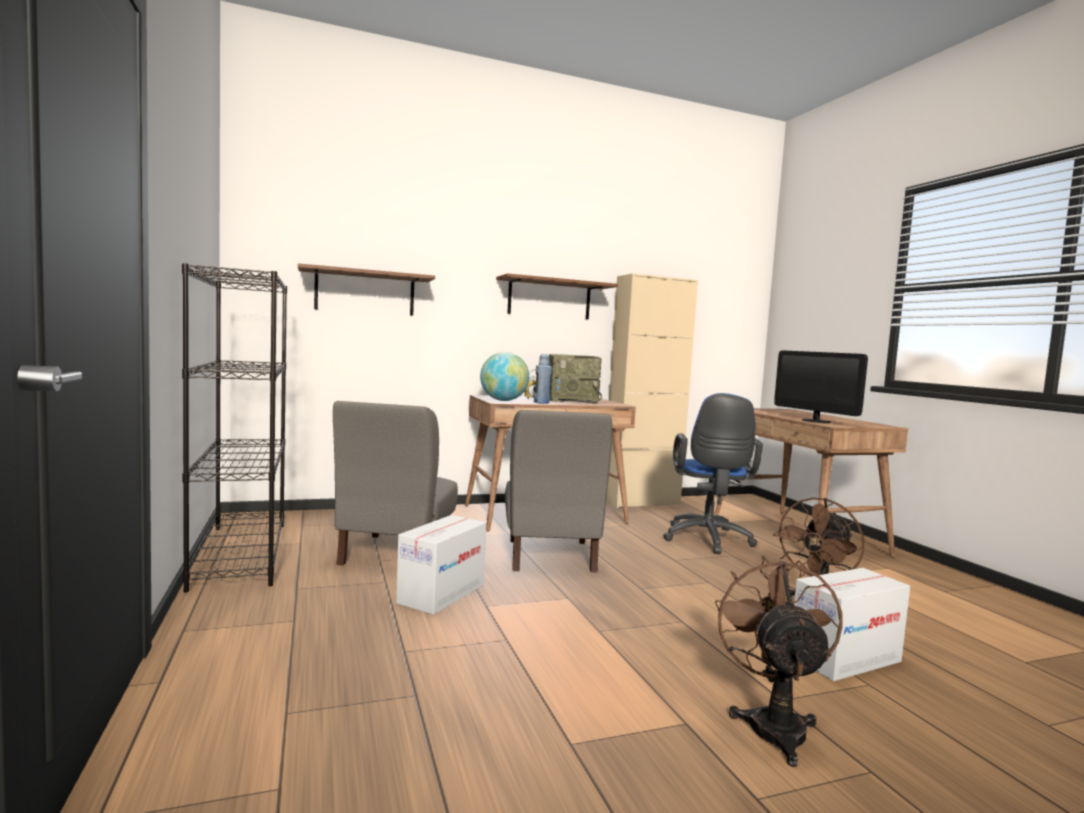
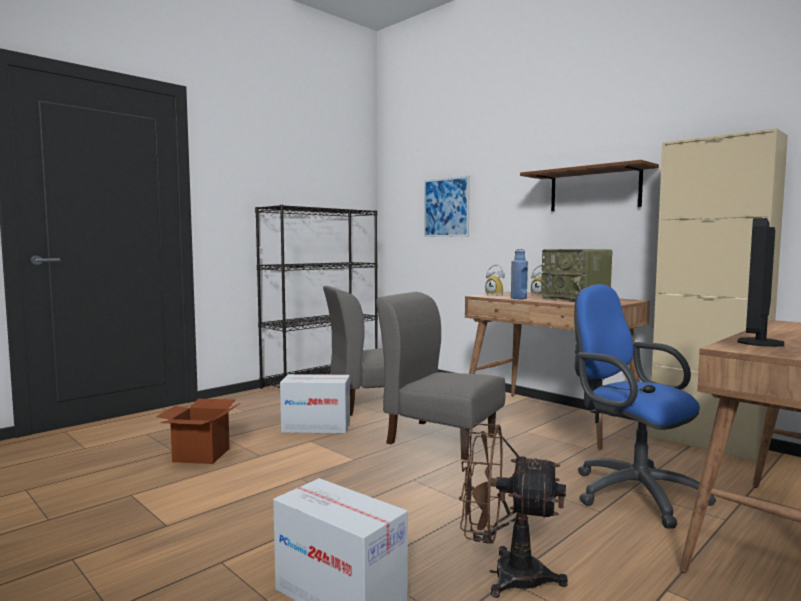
camera: 65 degrees right, 0 degrees up
(365, 293) = (446, 207): brown shelf -> picture
(462, 676) = (202, 455): none -> cardboard box
(503, 400) = (496, 295): globe -> alarm clock
(550, 555) = (441, 439): grey chair -> grey chair turned 60 degrees clockwise
(707, 540) = (630, 492): blue office chair -> blue office chair turned 75 degrees clockwise
(773, 724) = (176, 560): brown fan -> none

